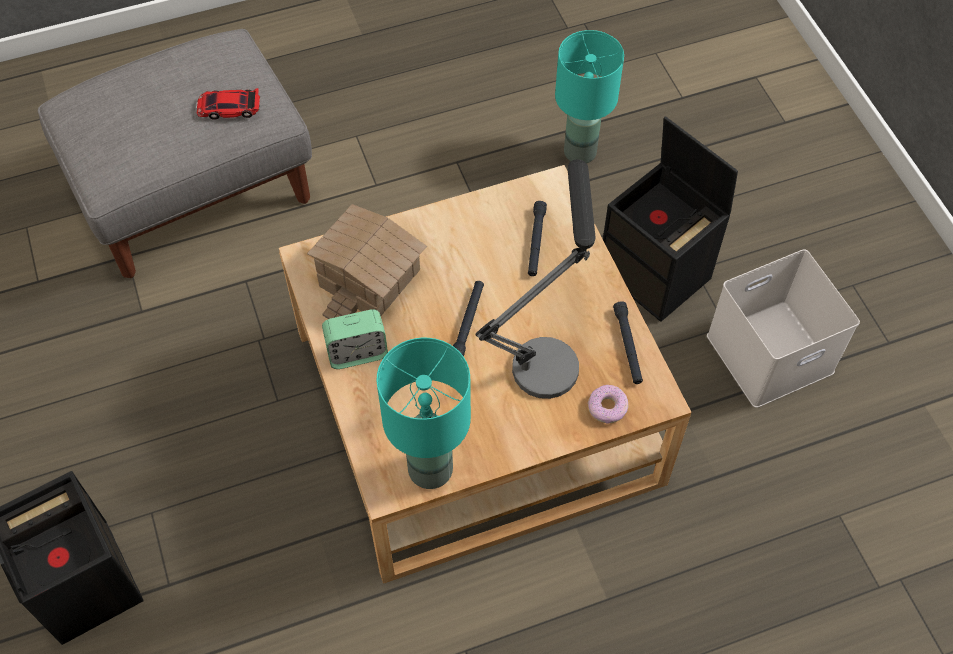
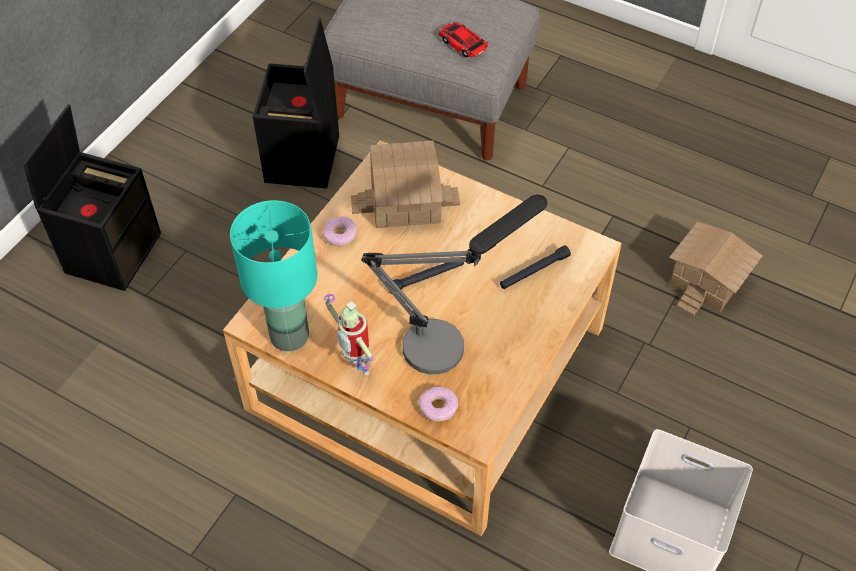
camera: 50 degrees right, 5 degrees down
(357, 353) = (340, 235): alarm clock -> donut
(513, 441) = (356, 368): none -> toy robot
(580, 151) = (709, 280): turquoise table lamp -> toy house
(628, 346) = (504, 386): black flashlight -> none
(657, 274) = (657, 404): black storage box -> black storage box (303, 160)

